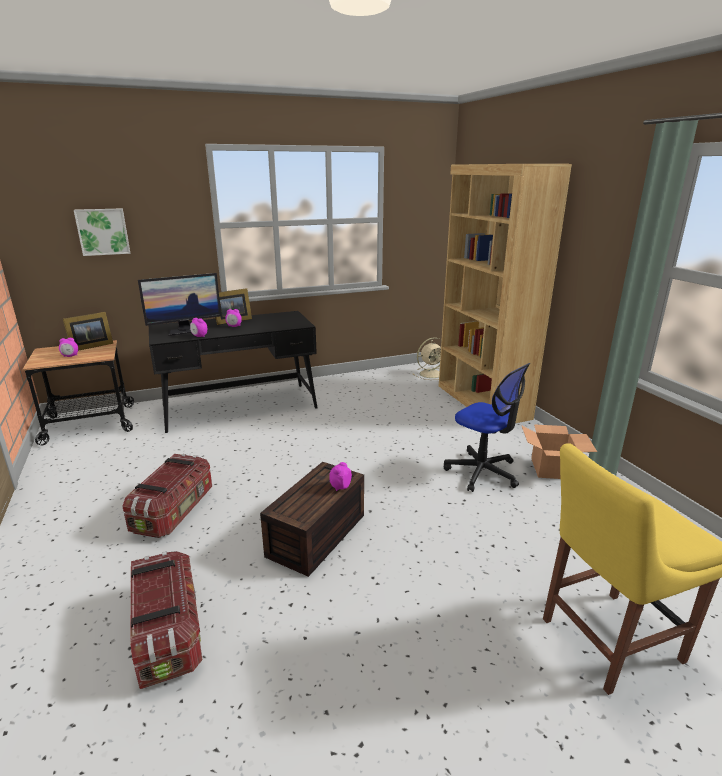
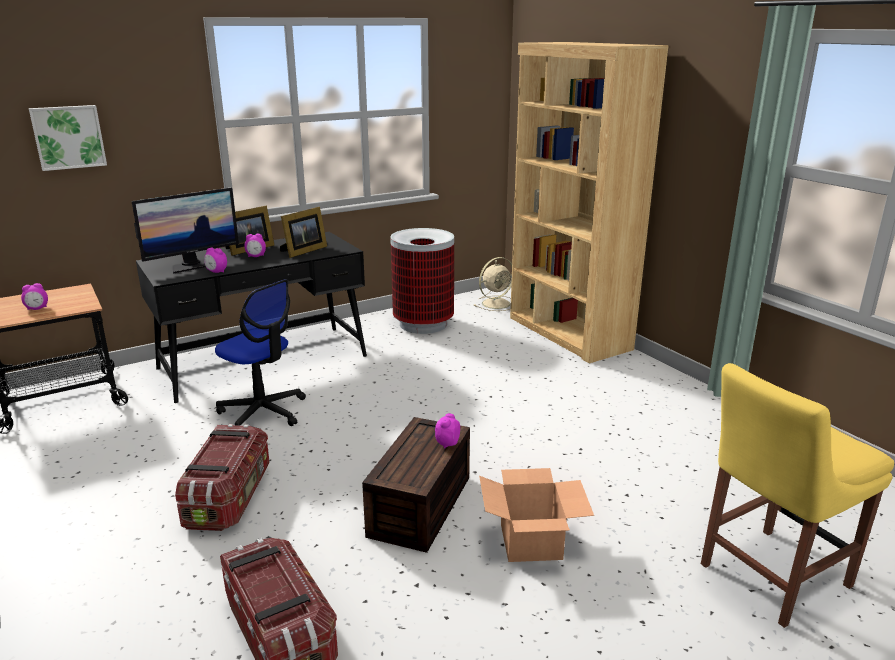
camera: 10 degrees left, 0 degrees up
(90, 346) = (57, 294): picture frame -> picture frame (303, 251)
(369, 386) = (423, 324): none -> trash can
(482, 472) = (592, 415): office chair -> office chair (263, 412)
(551, 468) = (668, 404): cardboard box -> cardboard box (530, 541)

